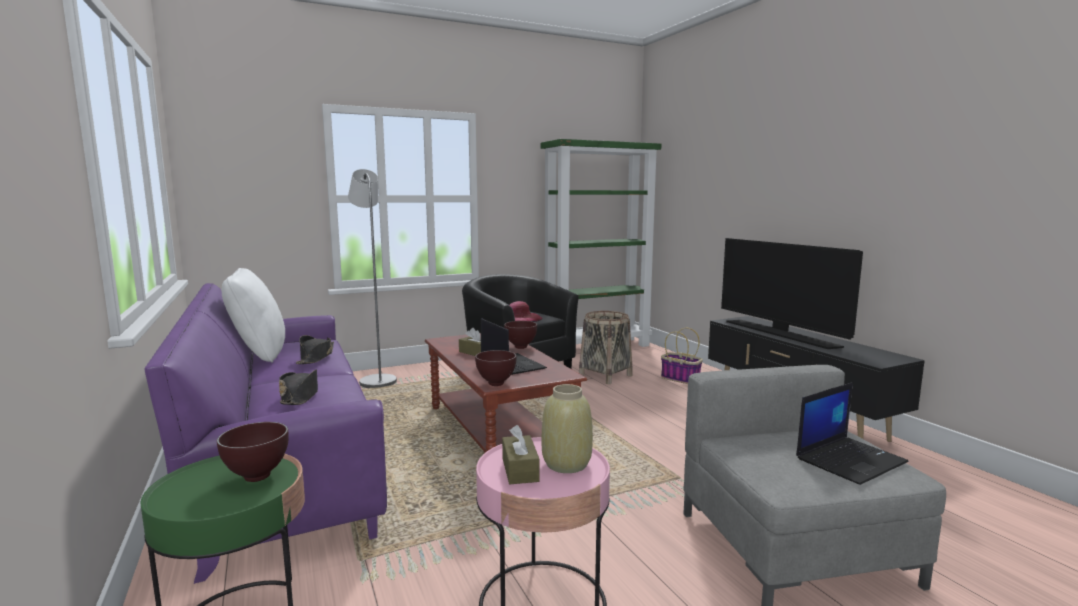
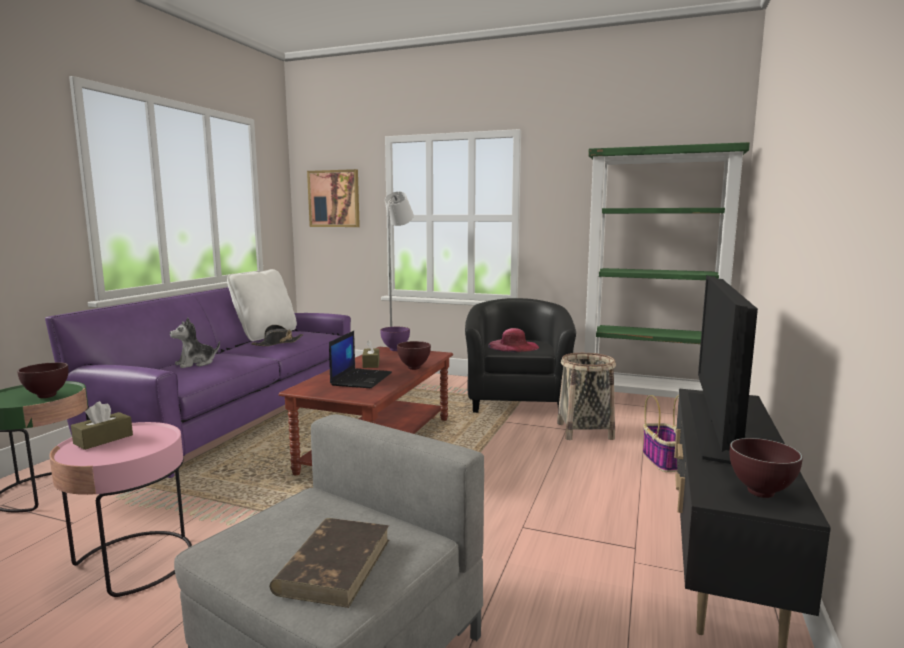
camera: 45 degrees right, 0 degrees up
(248, 175) = (334, 198): none -> picture
(300, 396) = (196, 363): black hat -> plush toy
(453, 338) = (396, 350): none -> purple bowl
(497, 384) = (304, 389): brown bowl -> brown bowl (762, 493)
(567, 464) = (130, 448): beige vase -> none
(850, 459) = (335, 564): laptop -> brown book

